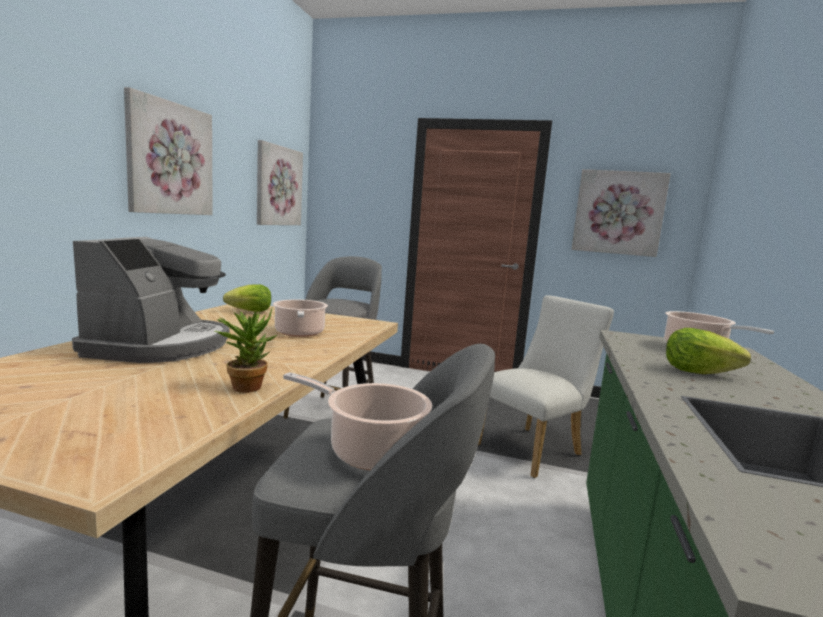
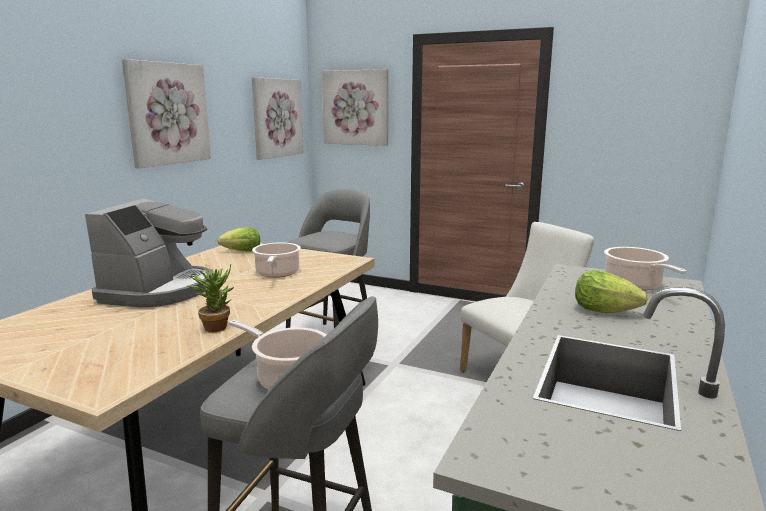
camera: 10 degrees right, 5 degrees up
(618, 213) = (629, 123): picture -> picture (356, 107)

